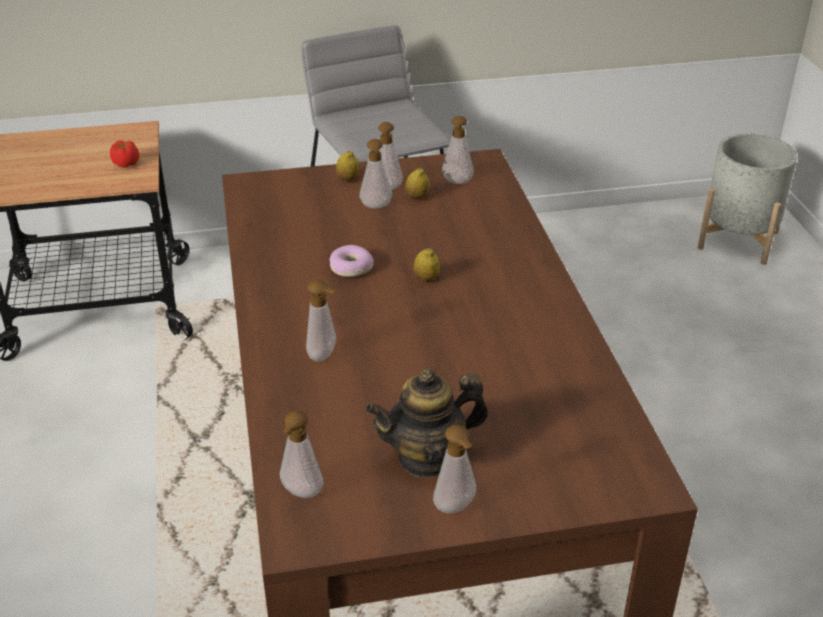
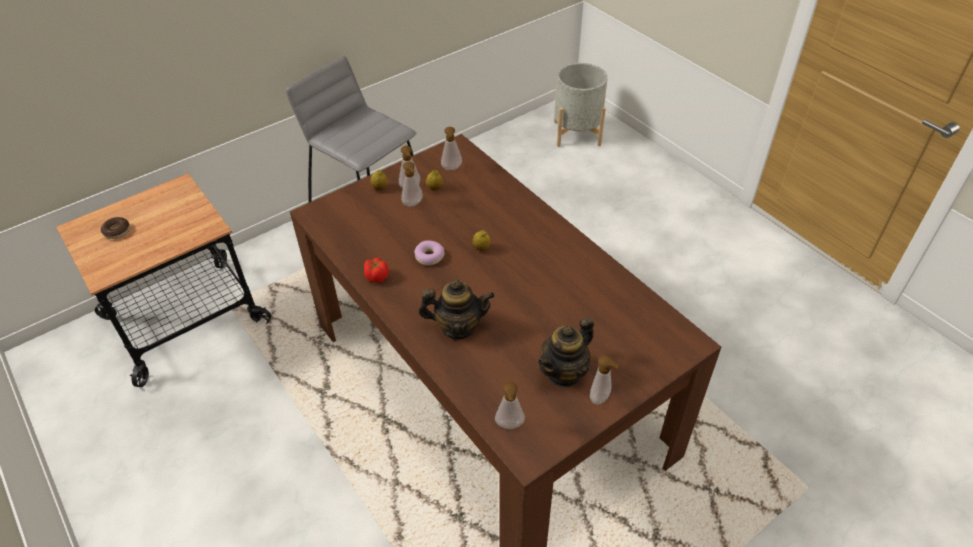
camera: 25 degrees left, 10 degrees up
(39, 156) = (117, 231): none -> donut
(126, 163) = (191, 217): tomato -> tomato (377, 277)
(324, 356) = (458, 327): soap dispenser -> teapot

